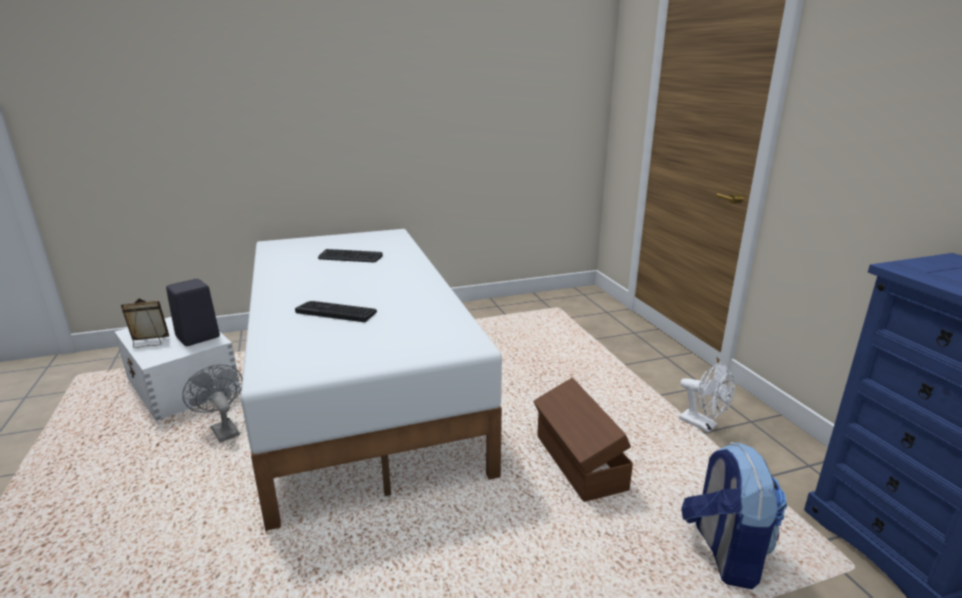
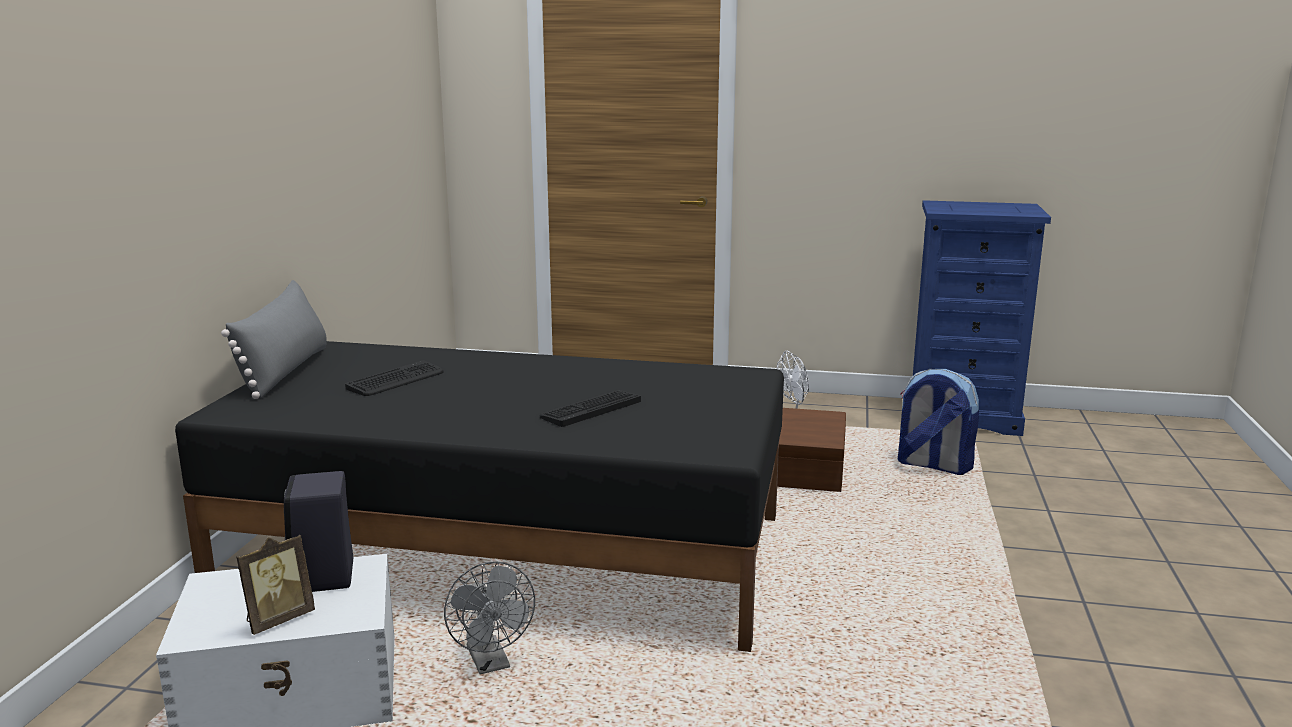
camera: 60 degrees left, 5 degrees down
(149, 342) = (278, 619): picture frame -> picture frame turned 150 degrees counterclockwise
(222, 429) = (491, 664): grey fan -> grey fan turned 105 degrees counterclockwise
(344, 236) = (285, 371): none -> grey pillow
(361, 386) = (506, 549): white bed -> black bed

